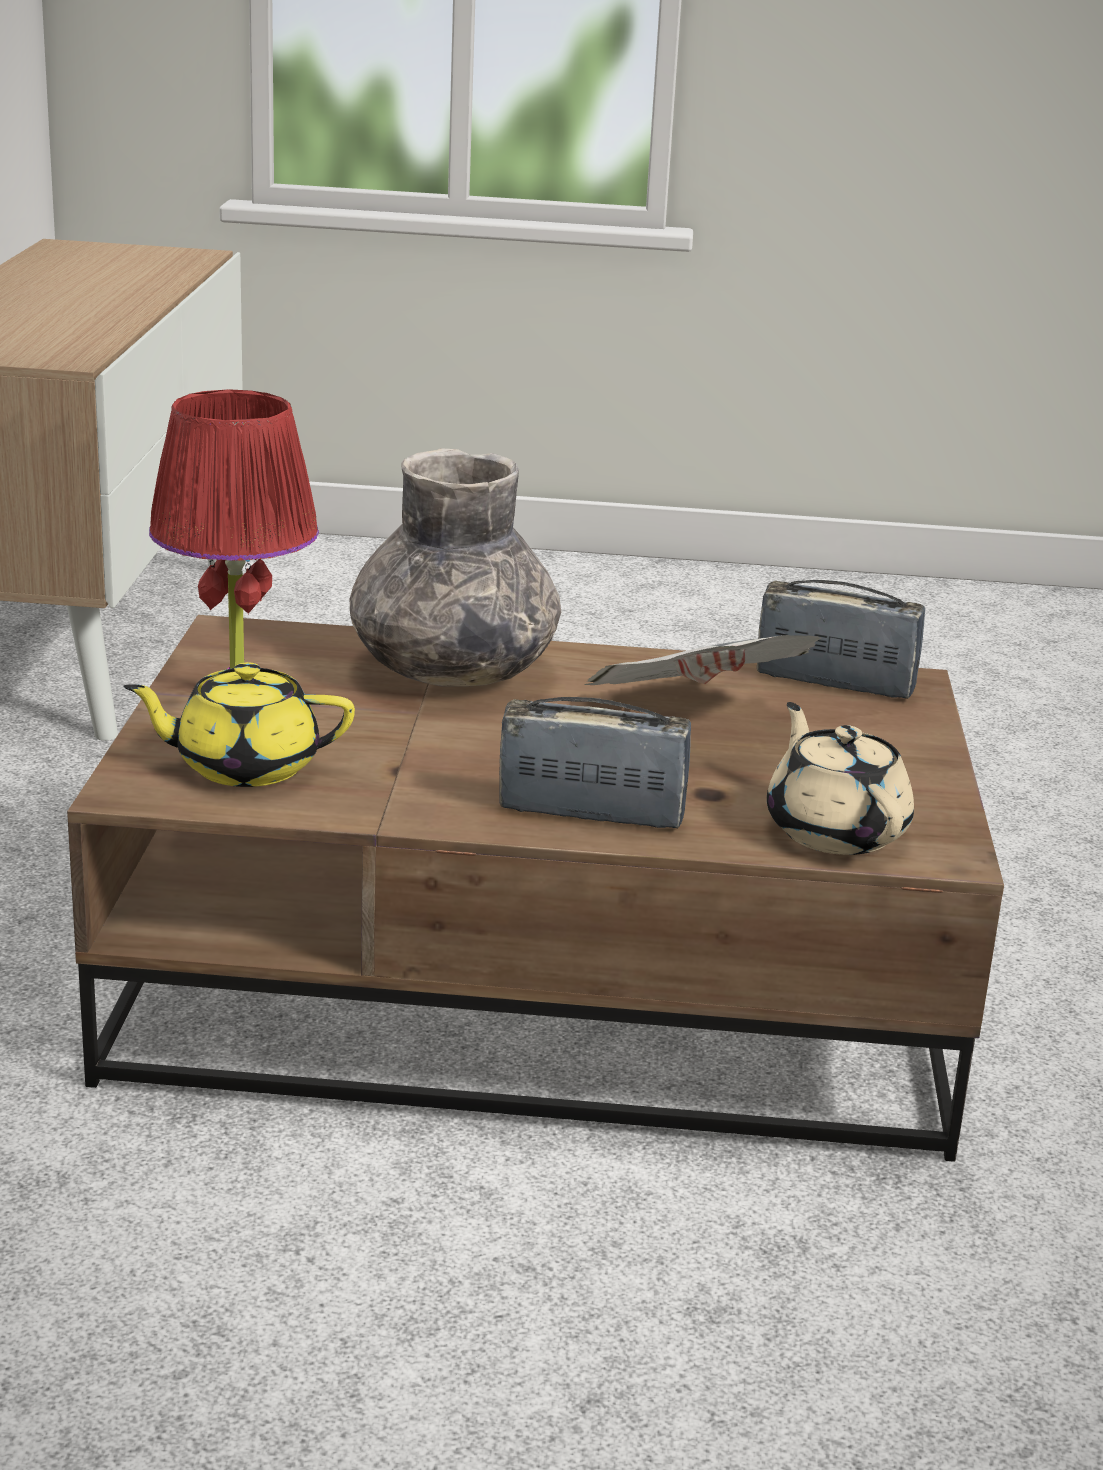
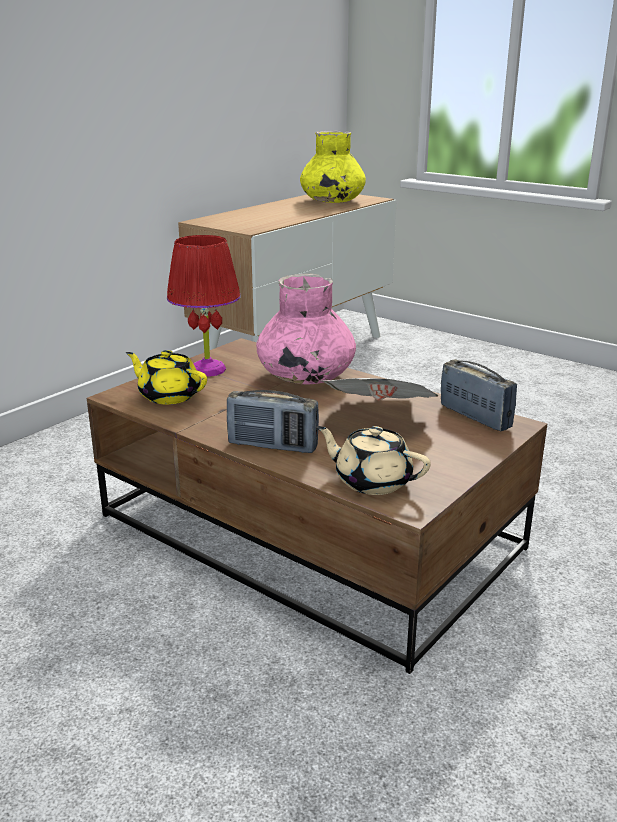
camera: 35 degrees right, 0 degrees up
(114, 268) = (332, 201): none -> yellow vase
(451, 670) = (305, 376): grey vase -> pink vase
(591, 813) = (272, 446): radio -> radio turned 150 degrees clockwise
(835, 830) = (371, 481): beige teapot -> beige teapot turned 75 degrees counterclockwise

